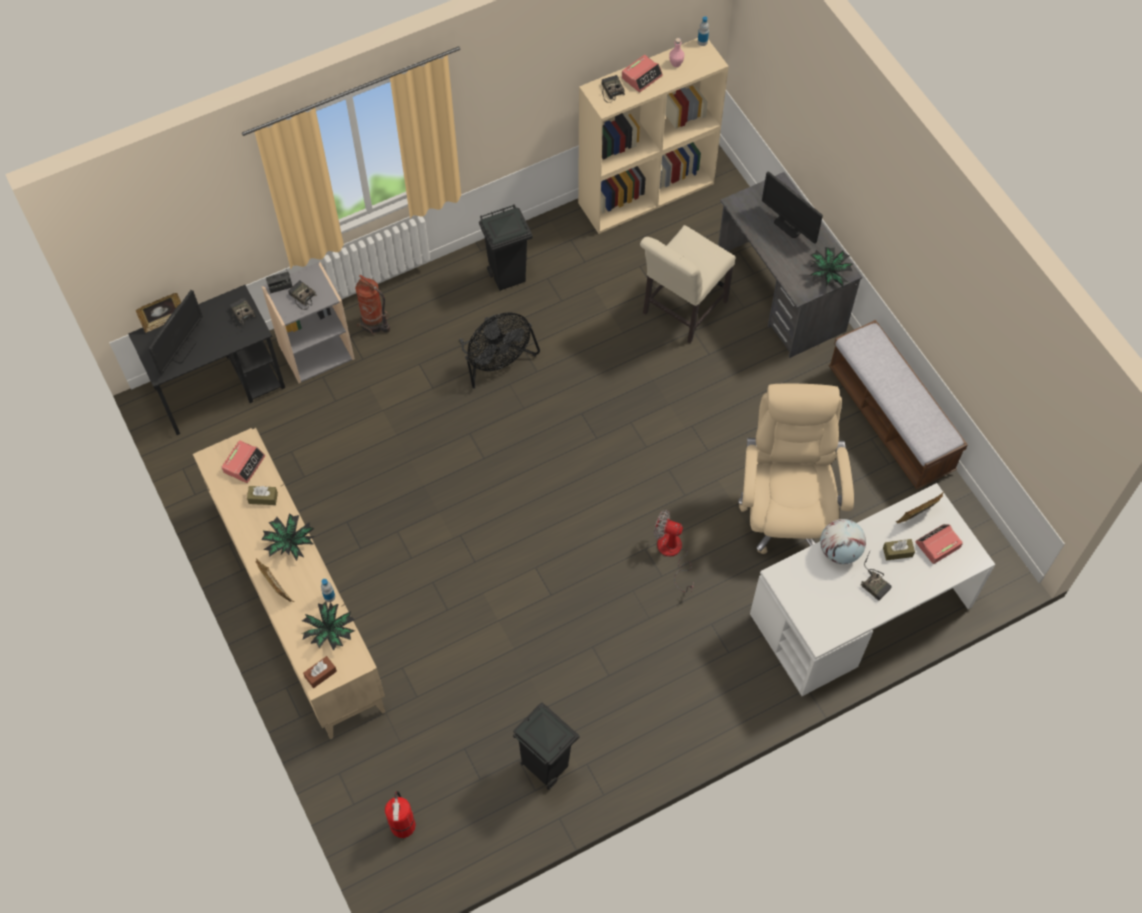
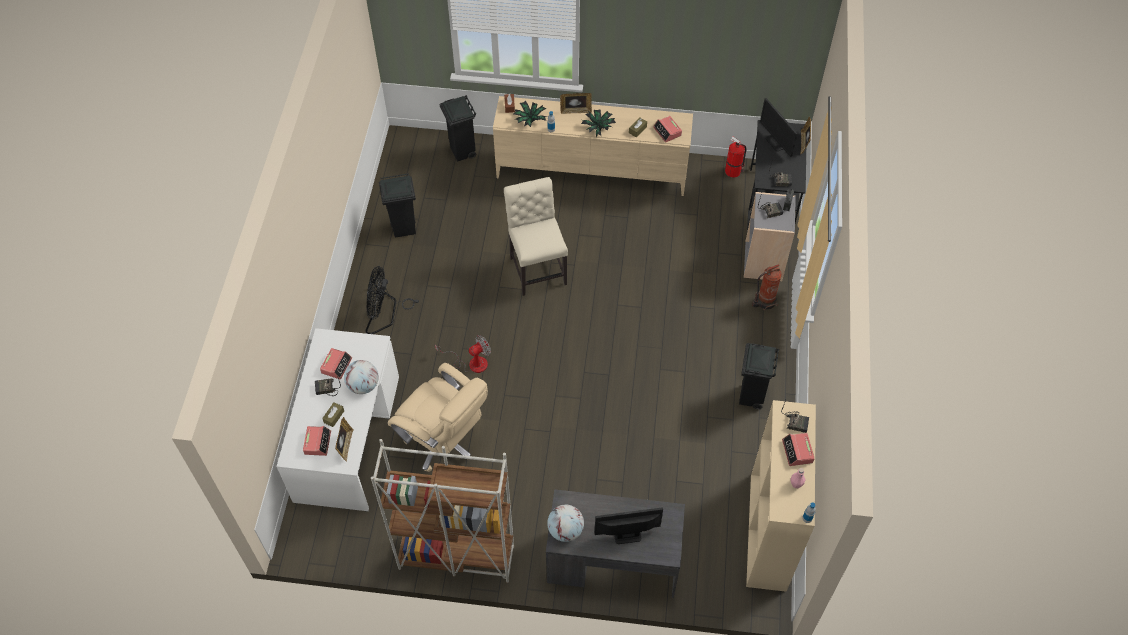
camera: 125 degrees right, 5 degrees down
(369, 786) = (462, 152): none -> black trash can
(402, 824) = (430, 155): fire extinguisher -> fire extinguisher (733, 171)
(494, 361) = (685, 350): black fan -> black fan (386, 310)
(680, 310) = (645, 485): beige chair -> beige chair (537, 267)
(828, 273) = (565, 530): potted plant -> globe
(840, 596) = (336, 365): none -> alarm clock
(890, 420) = (456, 558): bench -> brown bookcase

